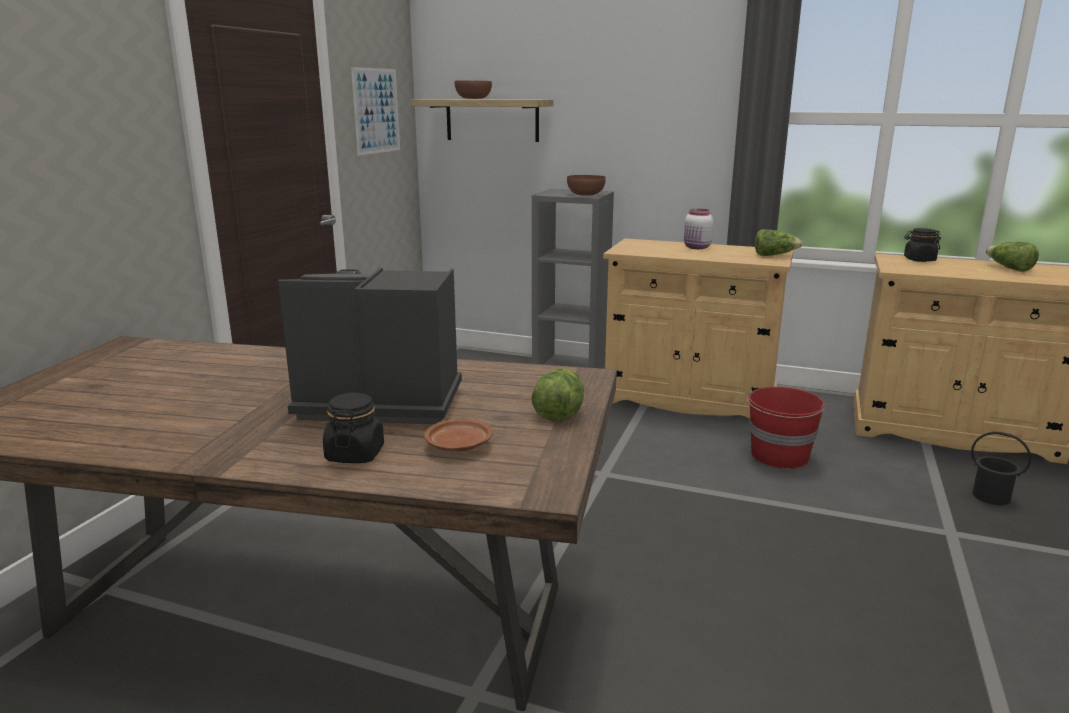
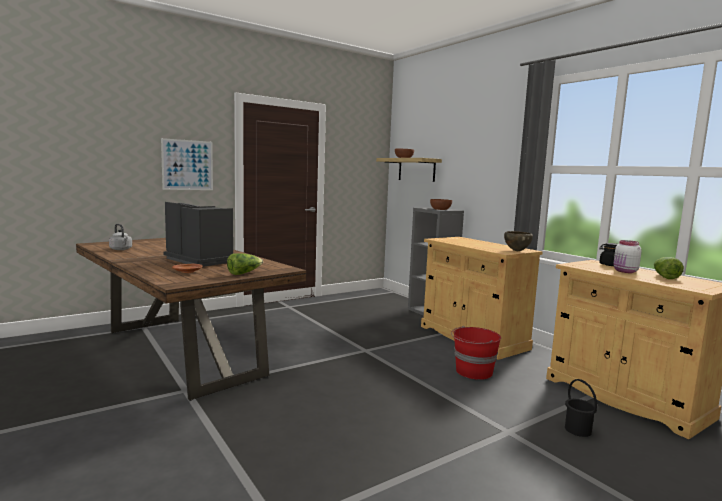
camera: 35 degrees right, 10 degrees down
(90, 425) = (121, 249): none -> grey kettle
(355, 454) = (157, 267): black jar -> none
(376, 111) = (357, 162): picture -> picture (187, 165)
(697, 247) = (483, 243): white jar -> white jar (625, 271)
(774, 255) = (516, 251): lettuce -> brown bowl

